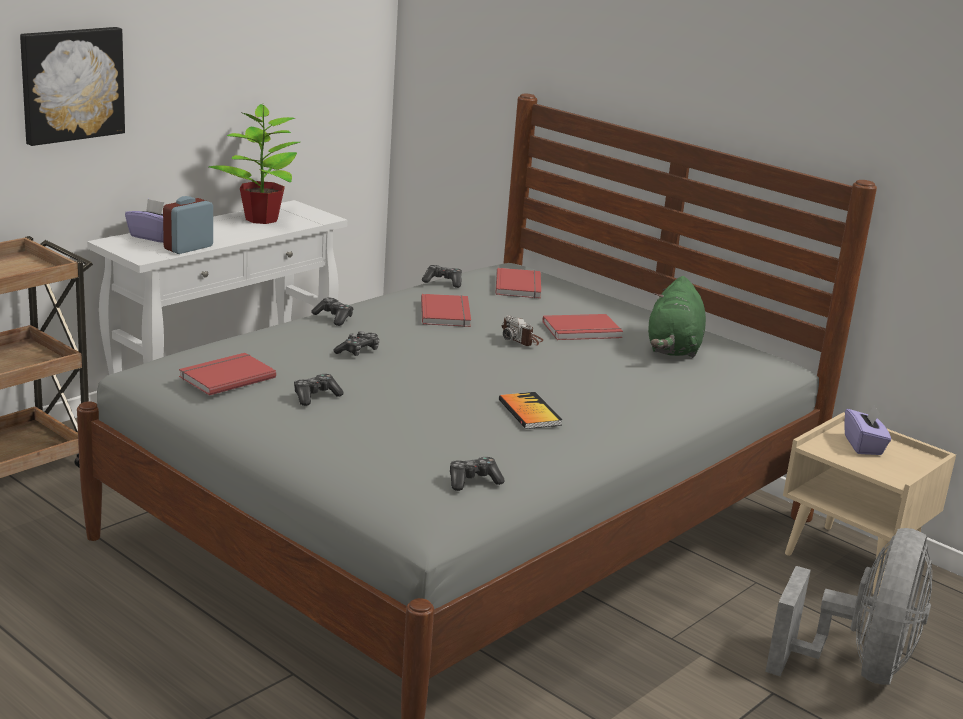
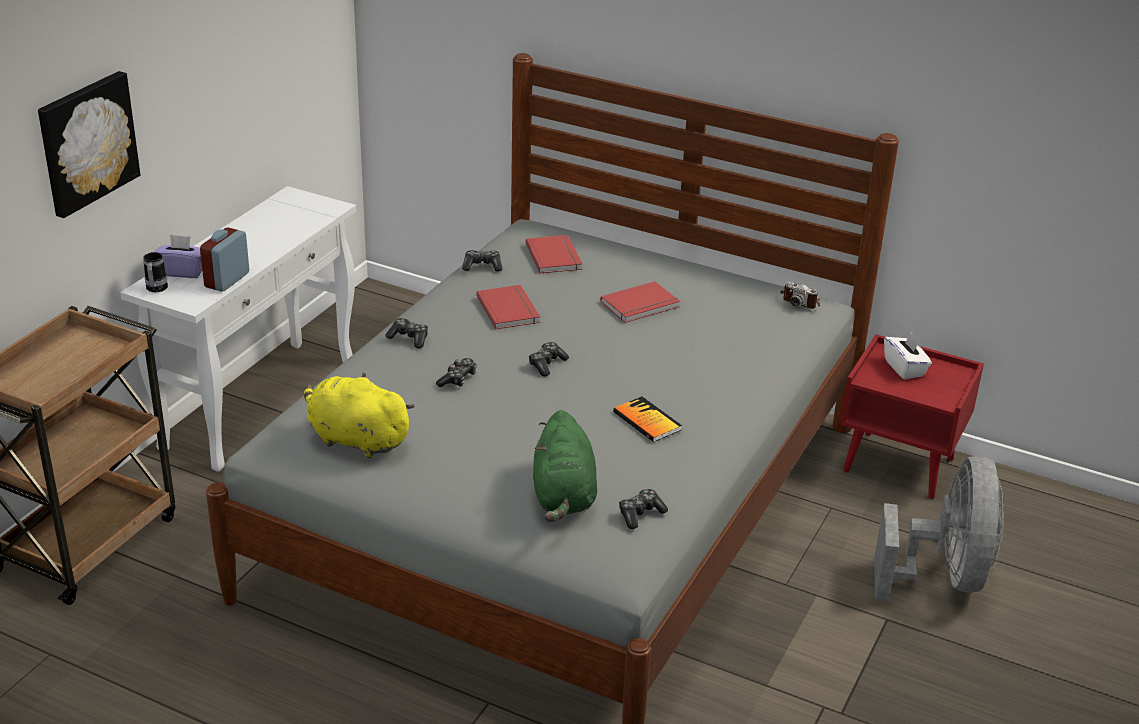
camera: 15 degrees left, 10 degrees up
(119, 244) = (156, 290): none -> mug
(225, 376) = (355, 439): red book -> yellow plush toy
(261, 219) = (272, 222): potted plant -> none
(315, 396) = (451, 445): game controller -> game controller (547, 364)
(521, 339) = (593, 329): camera -> camera (801, 301)
(673, 348) = (728, 310): green plush toy -> green plush toy (563, 497)
(852, 560) = (900, 464): beige nightstand -> red nightstand
(863, 445) = (904, 368): purple tissue box -> white tissue box

